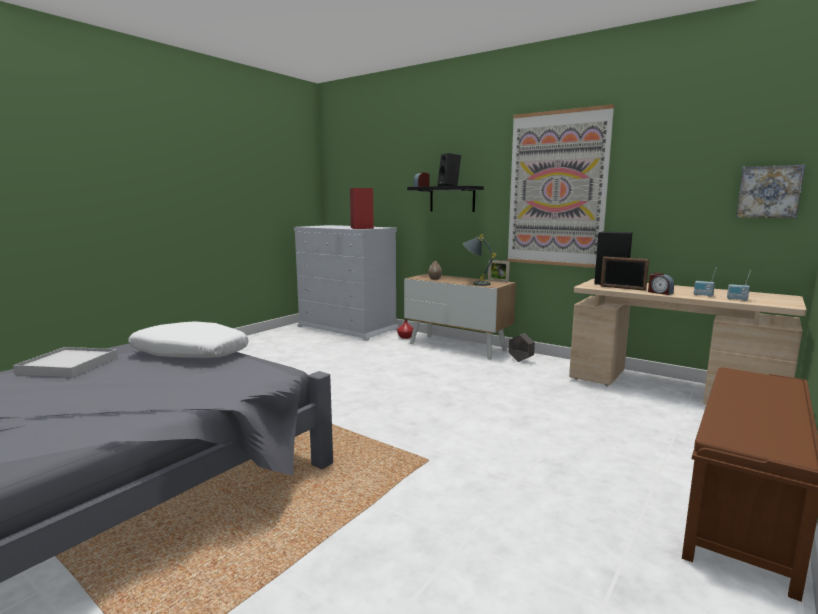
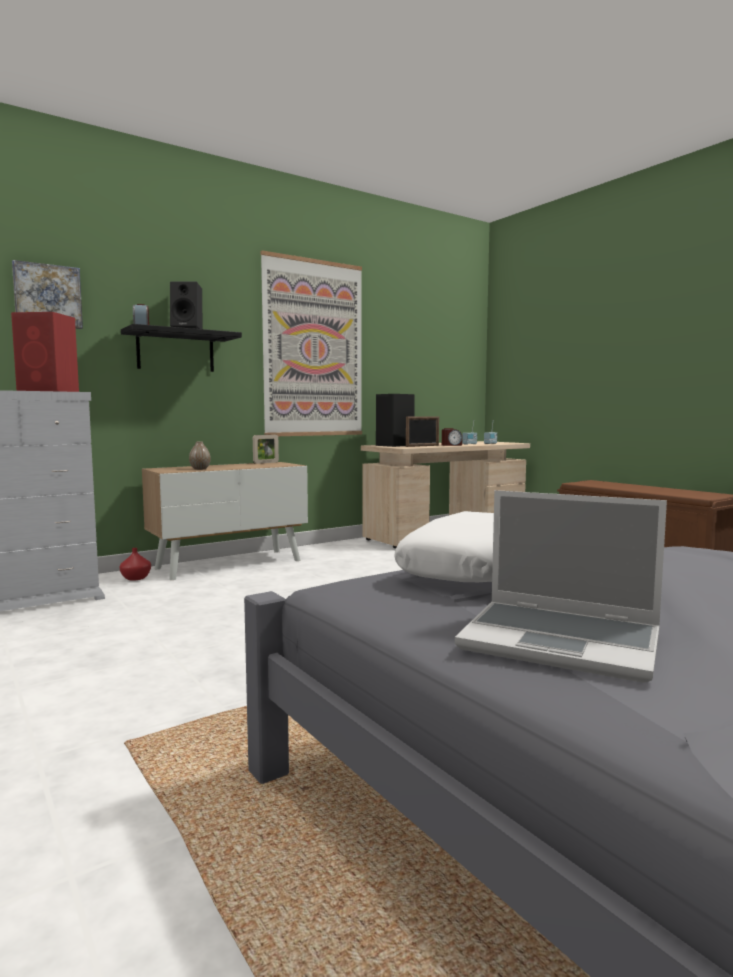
camera: 70 degrees left, 5 degrees down
(69, 365) = (563, 642): white tray -> laptop
(475, 283) = (266, 466): grey table lamp -> none
(520, 360) = (320, 552): grey planter -> none
(769, 192) = (461, 363): picture -> picture (47, 296)

